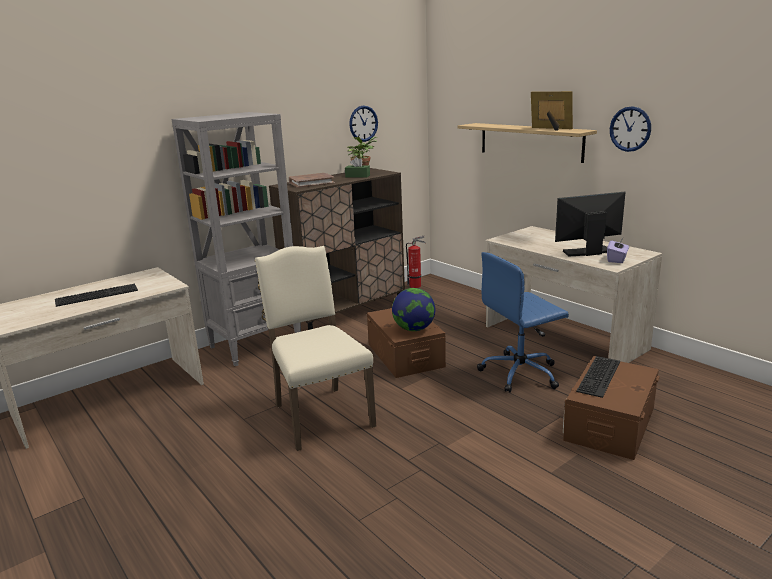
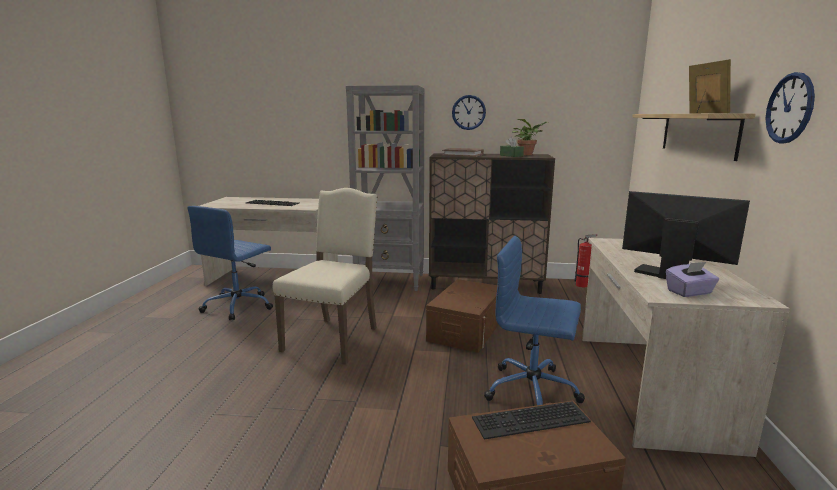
camera: 45 degrees right, 5 degrees down
(143, 442) = (239, 306): none -> blue office chair
(363, 123) = (547, 110): wall clock -> wall clock (468, 112)
(414, 329) = (461, 302): globe -> none

